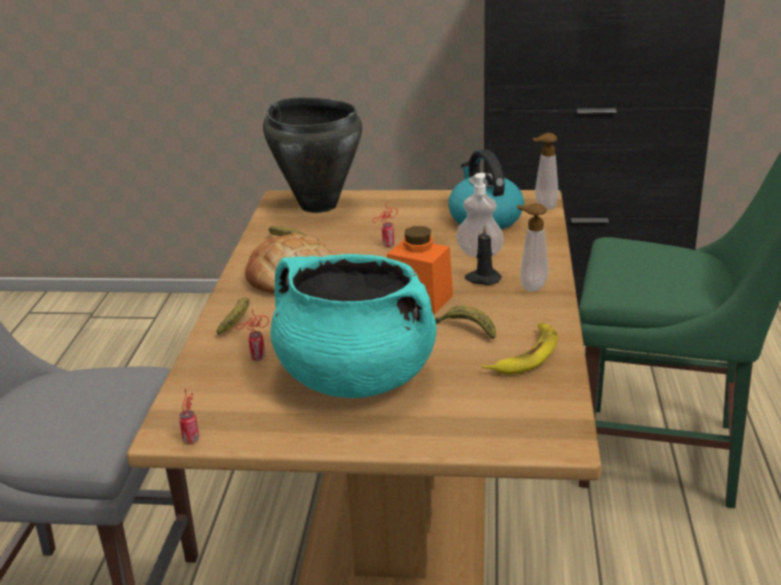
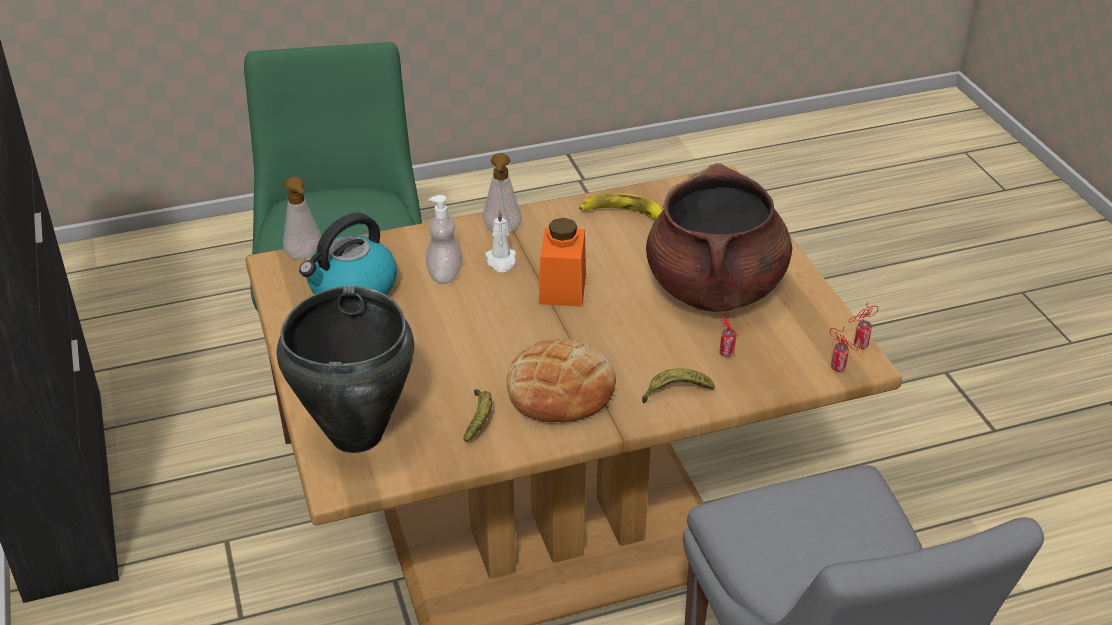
camera: 115 degrees left, 10 degrees up
(355, 377) = (715, 288): turquoise cooking pot -> brown cooking pot
(387, 245) = (453, 342): can -> can (839, 368)
(467, 329) = (601, 250): banana -> none
(482, 279) = (501, 261): black candle -> white candle

